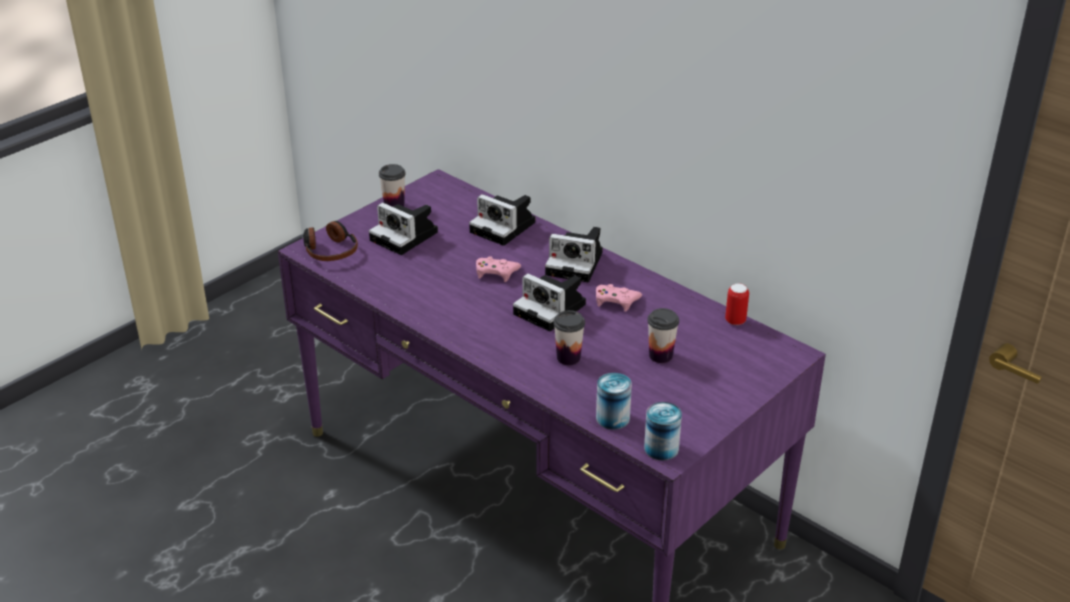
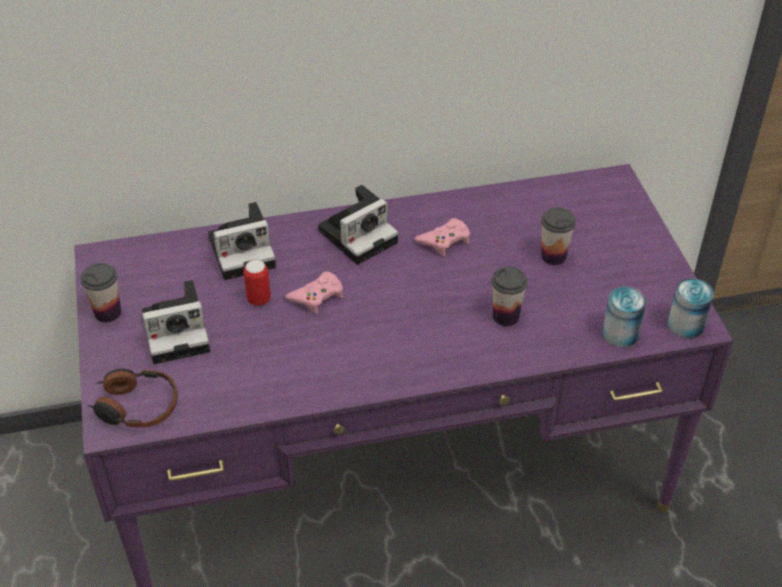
camera: 55 degrees left, 10 degrees up
(552, 310) = (419, 288): camera -> none
(735, 321) = (542, 187): can -> can (259, 299)

